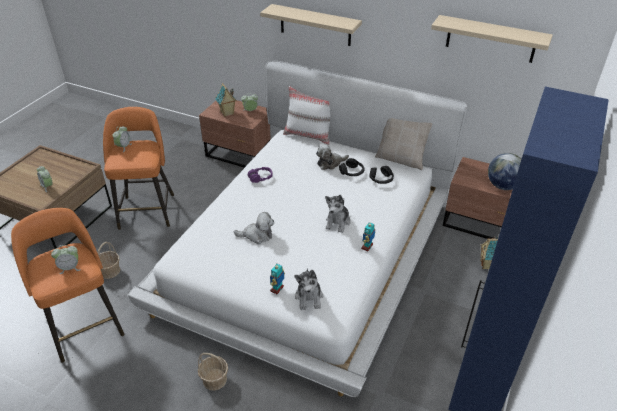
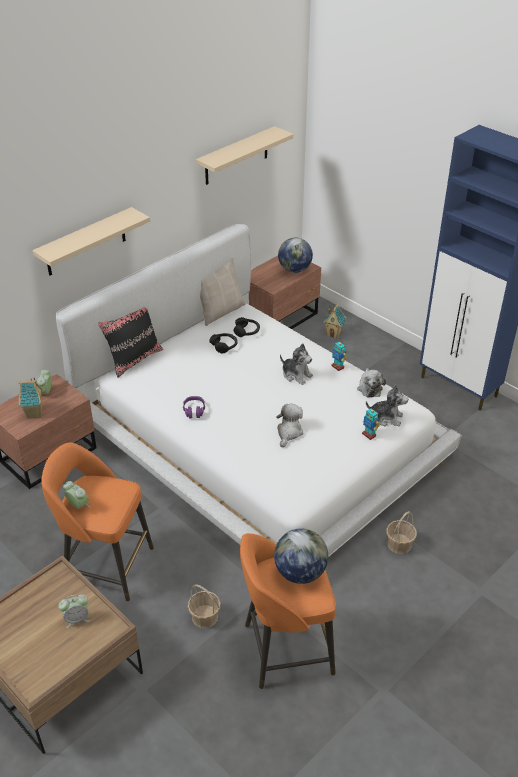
camera: 70 degrees left, 0 degrees up
(70, 268) = (300, 572): alarm clock -> globe
(309, 135) = (134, 359): white pillow -> black pillow
(330, 163) = (199, 356): plush toy -> plush toy (369, 387)

